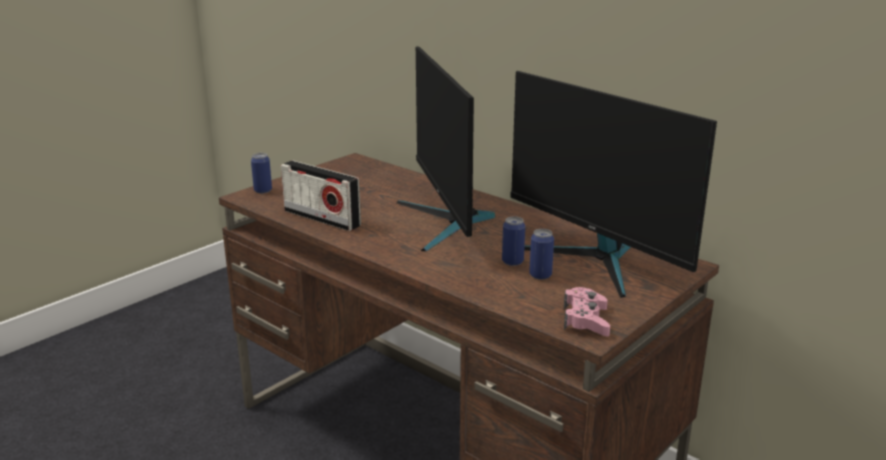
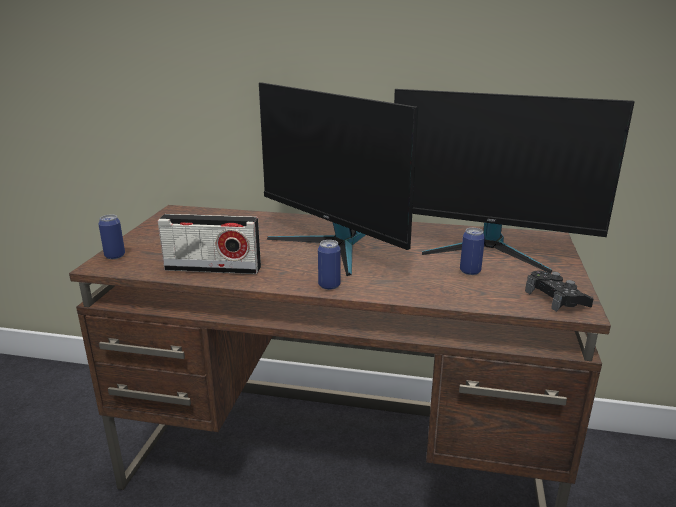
camera: 30 degrees left, 0 degrees up
(512, 262) = (433, 266): can -> can (329, 285)
(585, 320) = (556, 298): pink game controller -> black game controller

